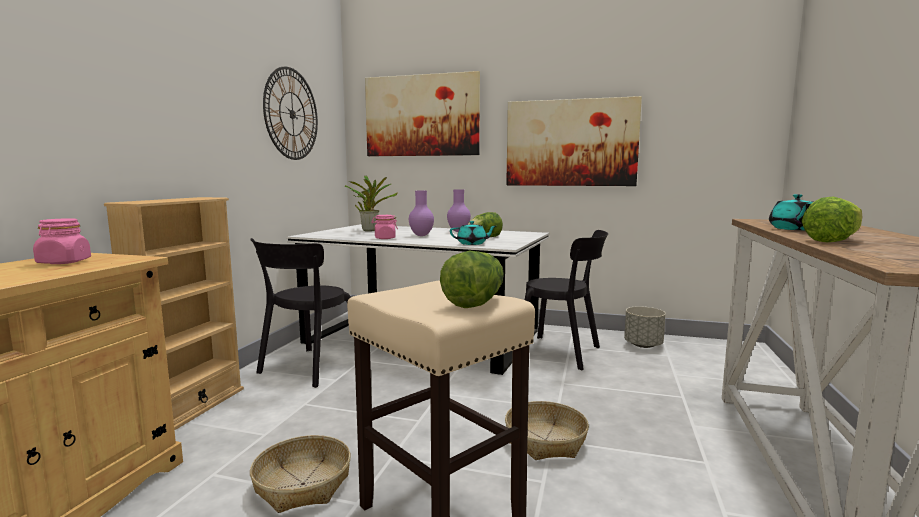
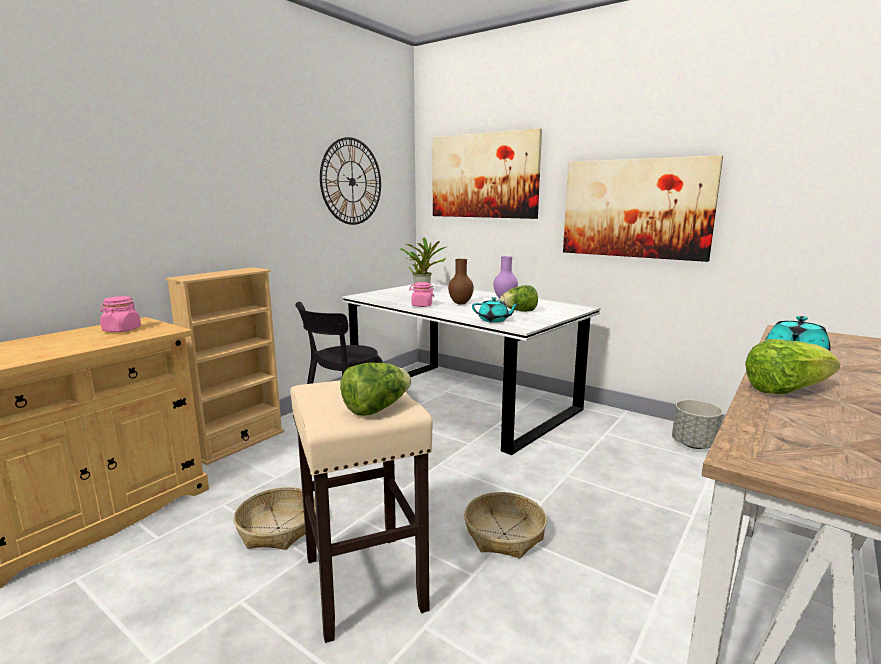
camera: 20 degrees right, 5 degrees up
(421, 235) = (461, 303): purple vase -> brown vase
(563, 353) = (592, 440): black chair -> none

